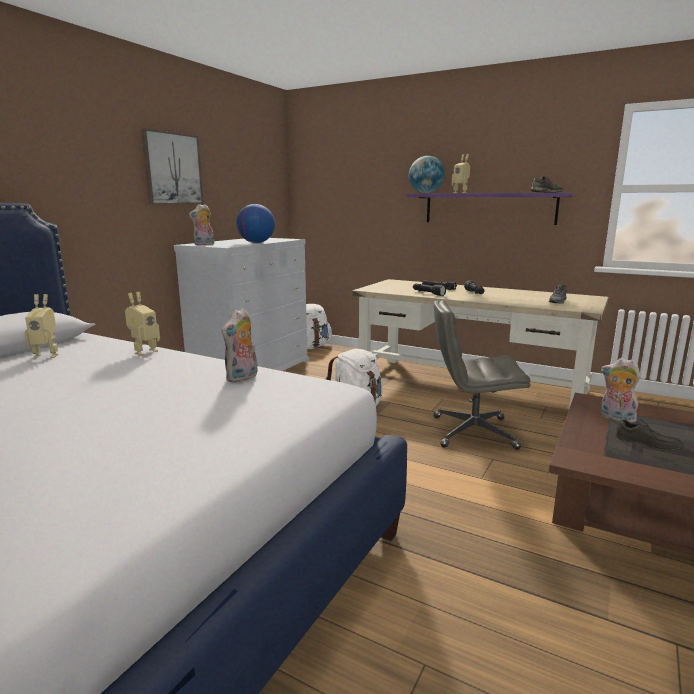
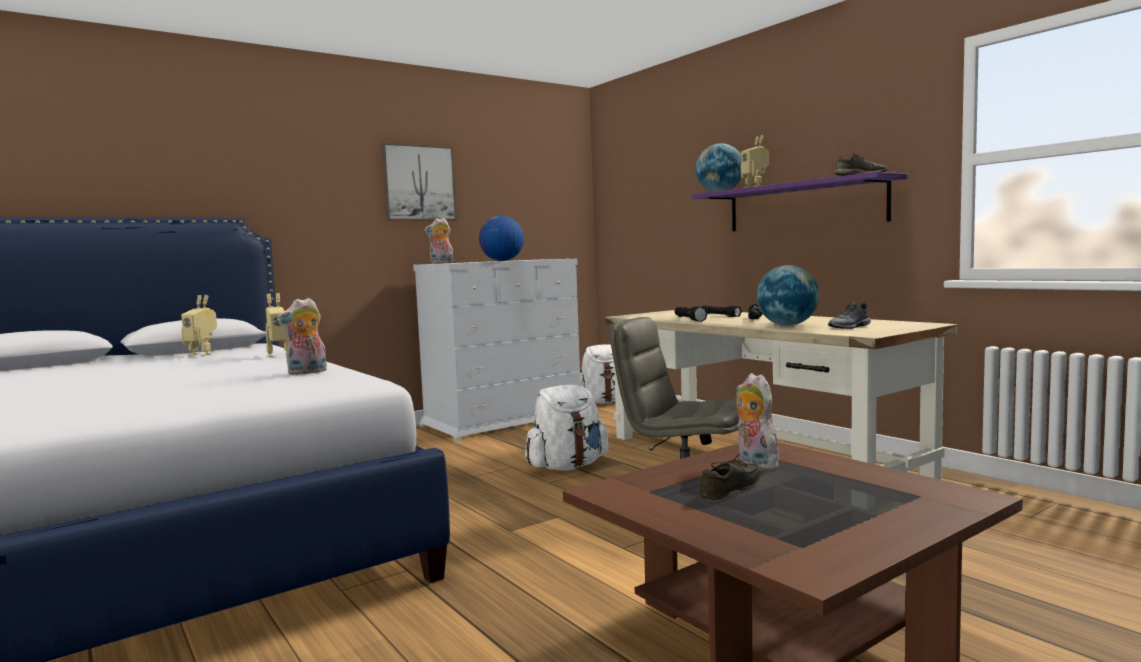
camera: 25 degrees right, 10 degrees down
(513, 300) = (787, 325): none -> globe
(647, 445) = (733, 490): grey shoe -> grey shoe turned 105 degrees counterclockwise

